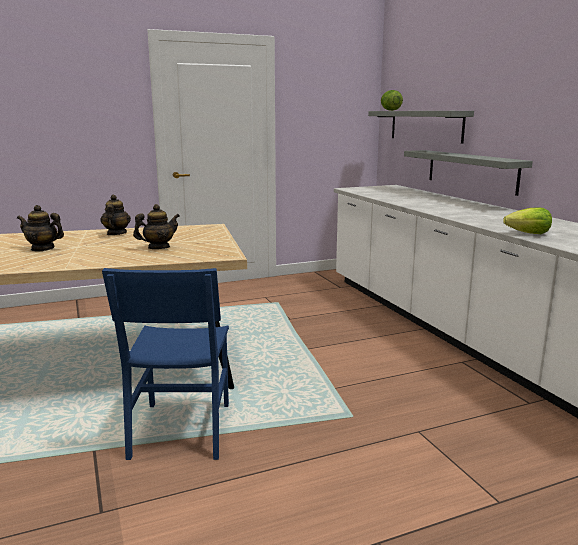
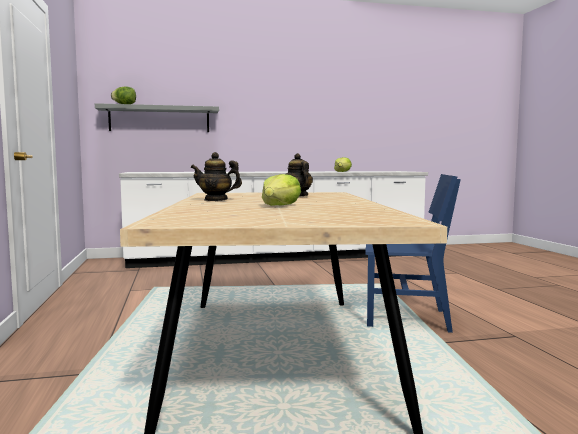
camera: 80 degrees left, 10 degrees down
(42, 248) = (280, 206): teapot -> lettuce
(471, 171) = (220, 151): grey shelf -> none

